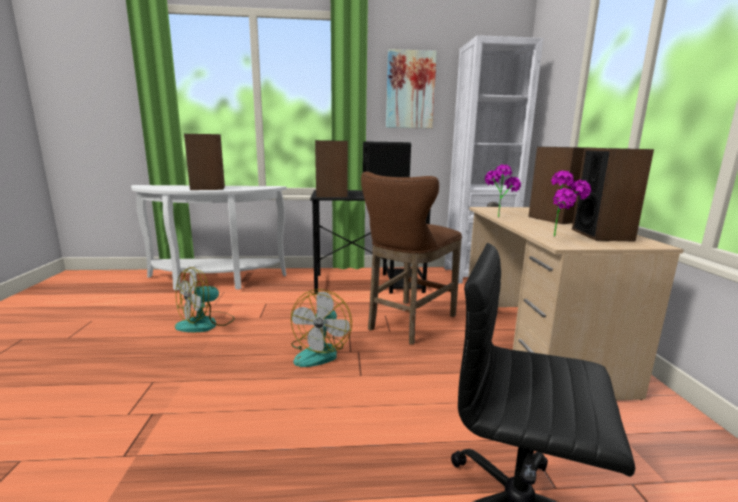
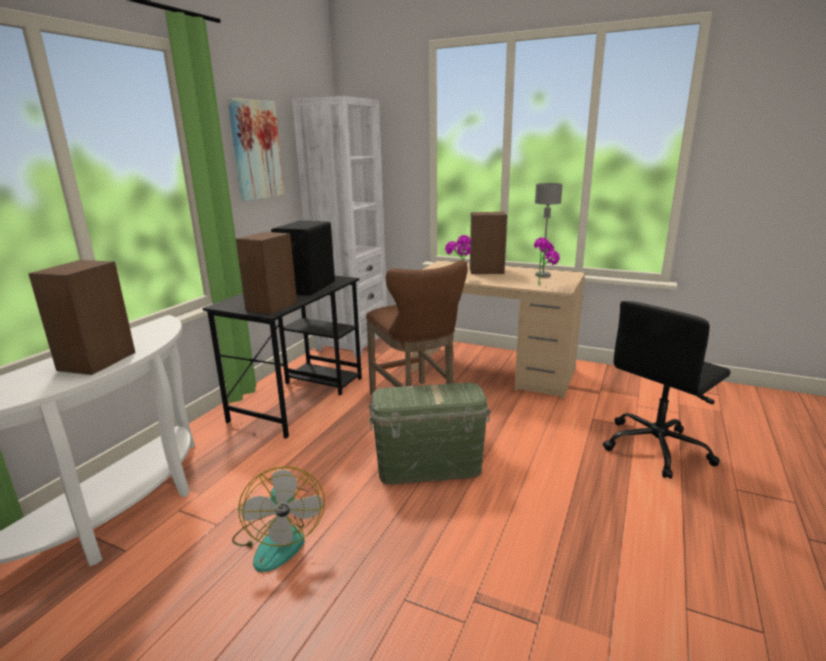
camera: 60 degrees left, 5 degrees up
(320, 352) = (429, 467): fan -> green storage box
(602, 235) = (543, 275): speaker -> grey table lamp

